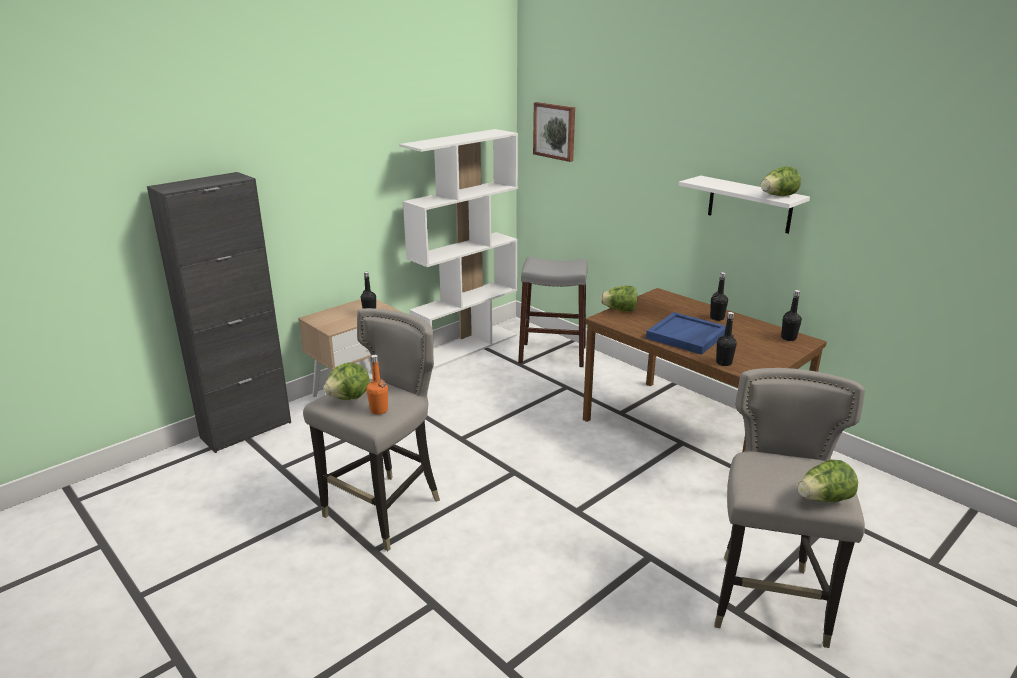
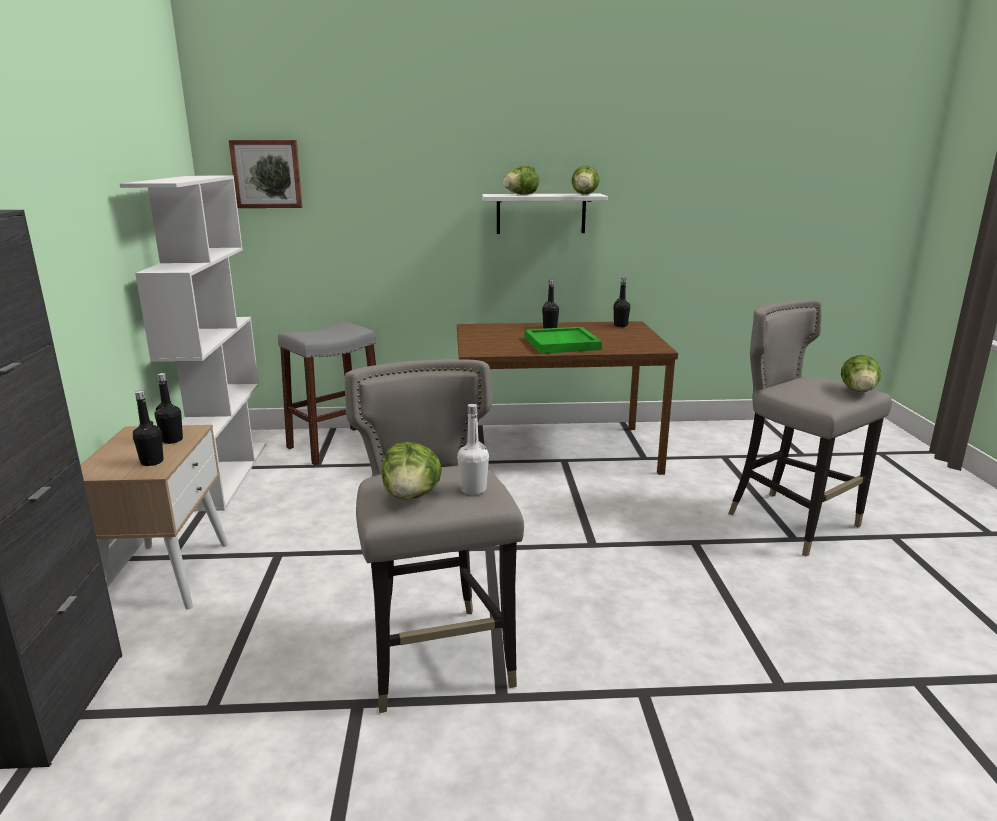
camera: 50 degrees left, 5 degrees down
(379, 410) = (473, 489): orange bottle -> white bottle
(619, 310) = (471, 344): lettuce -> lettuce (520, 194)
(686, 336) = (562, 343): blue tray -> green tray
(723, 363) = (626, 349): black bottle -> black bottle (152, 462)

